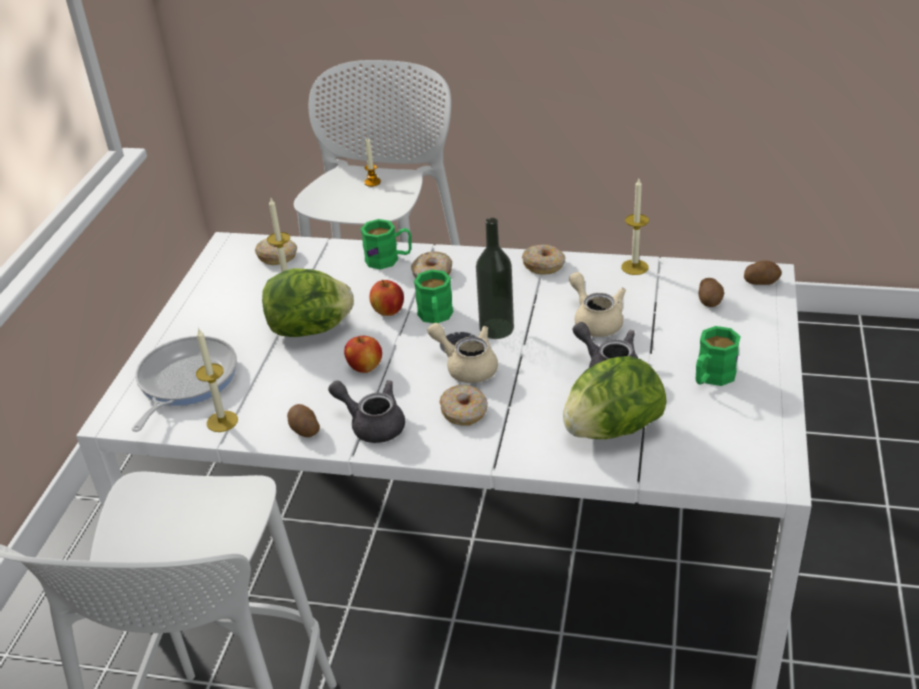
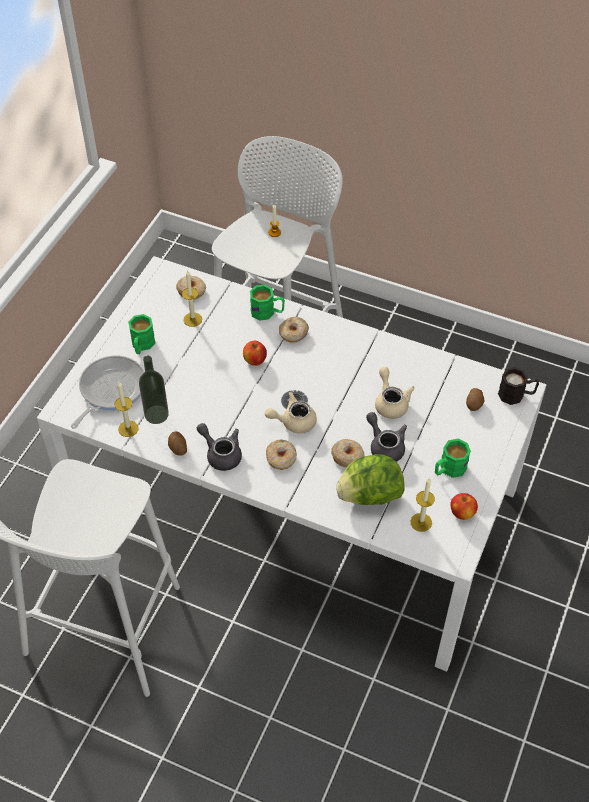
camera: 10 degrees right, 15 degrees up
(311, 330) = (200, 365): lettuce -> none
(365, 367) = (228, 406): apple -> apple (462, 513)
(435, 317) = (285, 374): green mug -> green mug (142, 345)
(466, 366) = (293, 421): beige teapot -> beige teapot turned 60 degrees counterclockwise
(496, 328) = (322, 394): bottle -> bottle (156, 414)
(544, 265) = (372, 344): donut -> donut (348, 457)
(634, 267) = (434, 360): candle -> candle (421, 522)
(761, 281) = (516, 395): potato -> black mug

